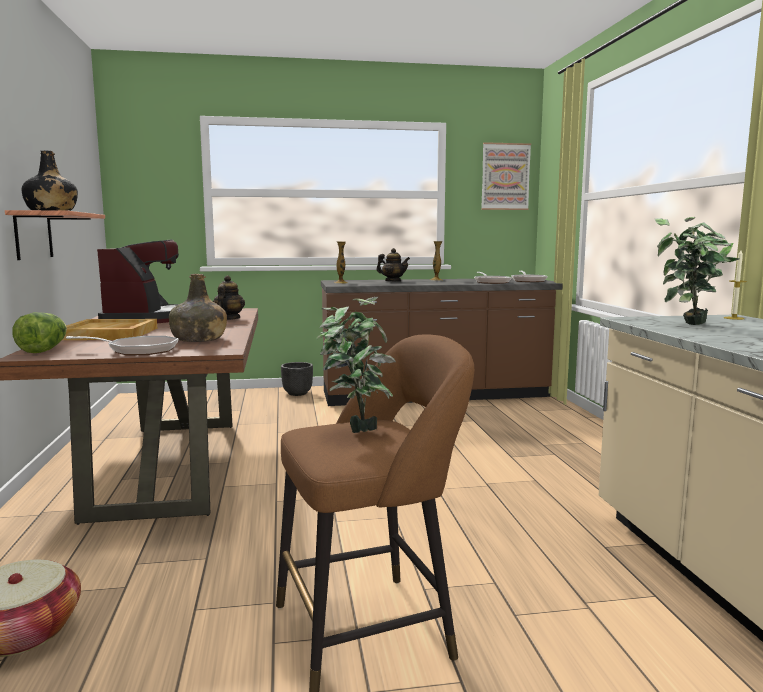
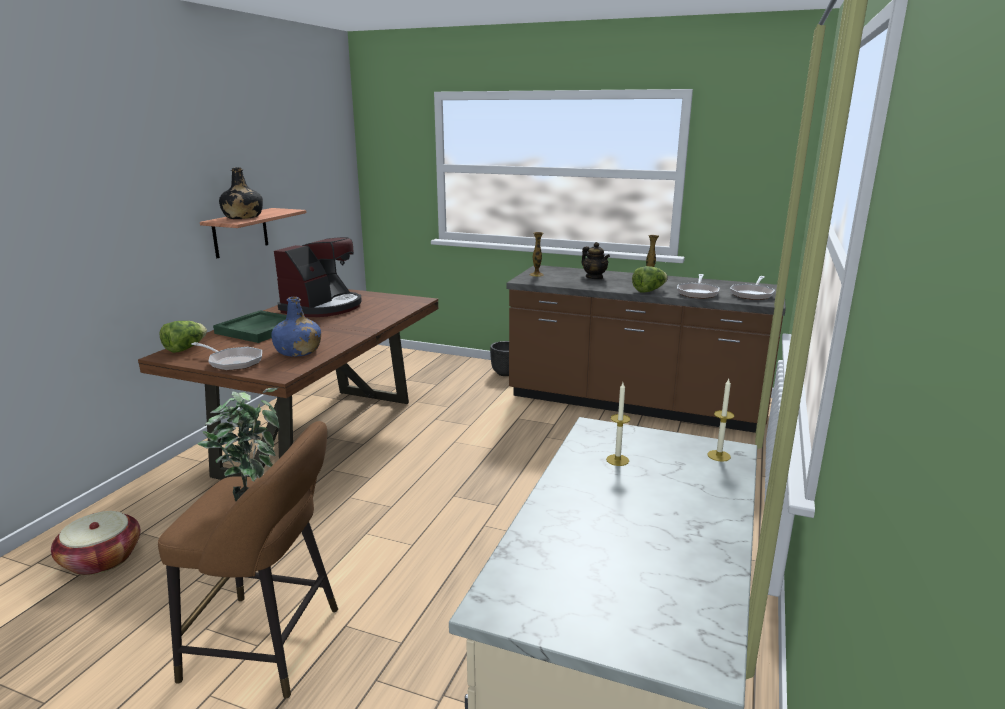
camera: 30 degrees right, 10 degrees up
(109, 334) = (259, 330): beige tray -> green tray
(199, 339) = (298, 351): green bottle -> blue bottle
(228, 319) = (377, 318): teapot -> none
(454, 283) = (649, 291): none -> lettuce
(505, 176) = (766, 155): picture -> none
(688, 325) = (617, 460): potted plant -> candle

